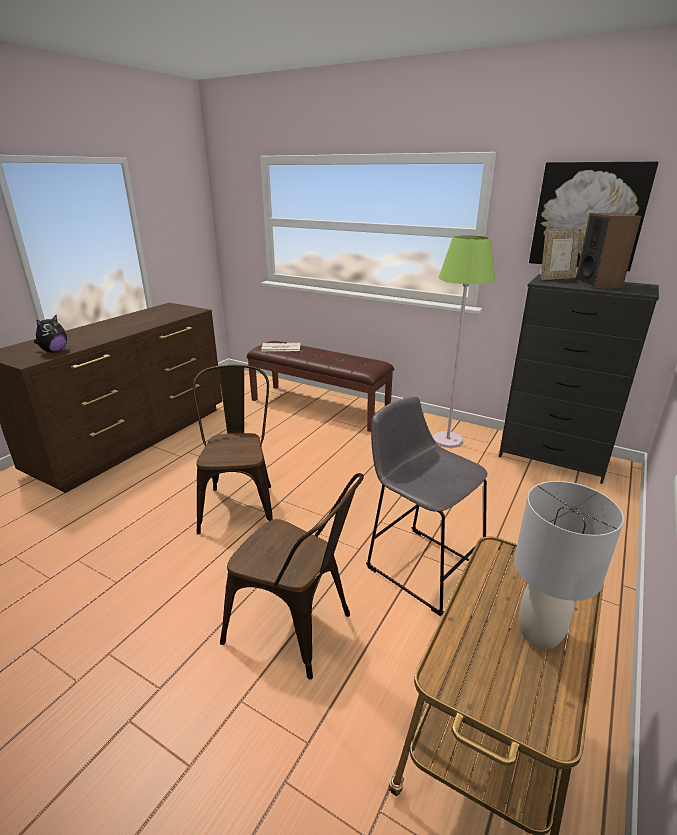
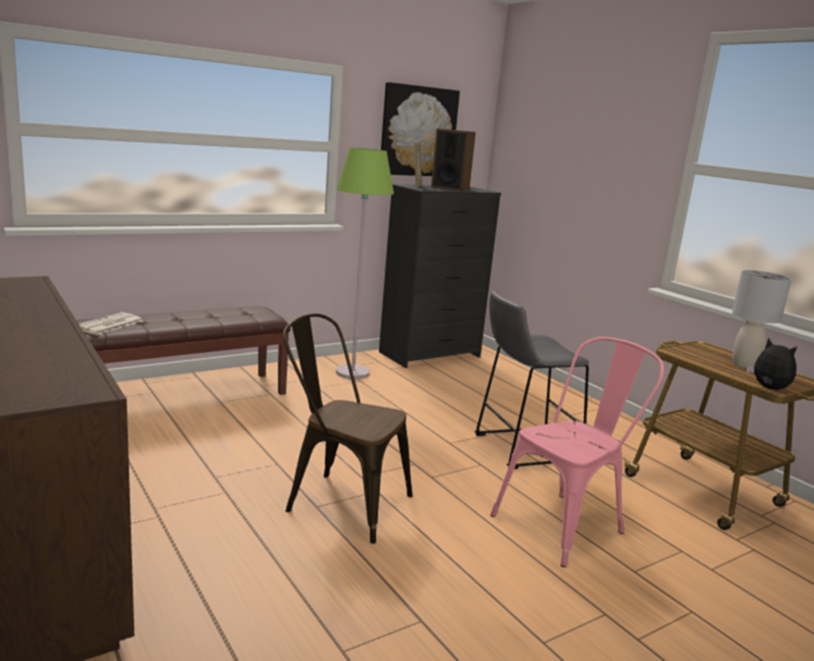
camera: 65 degrees left, 10 degrees down
(54, 351) = (64, 370): plush toy -> plush toy (768, 388)
(297, 629) = (566, 523): brown chair -> pink chair

